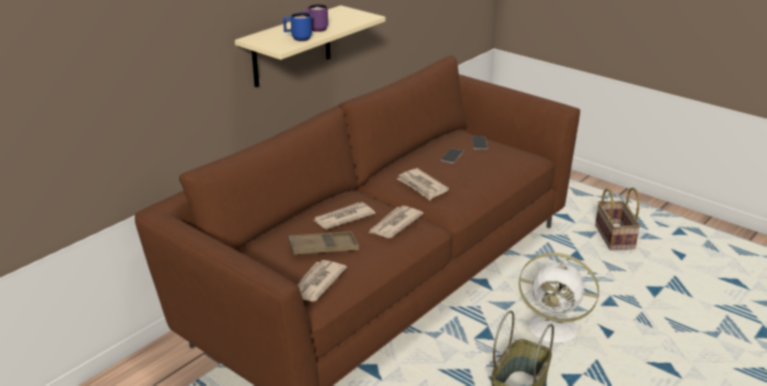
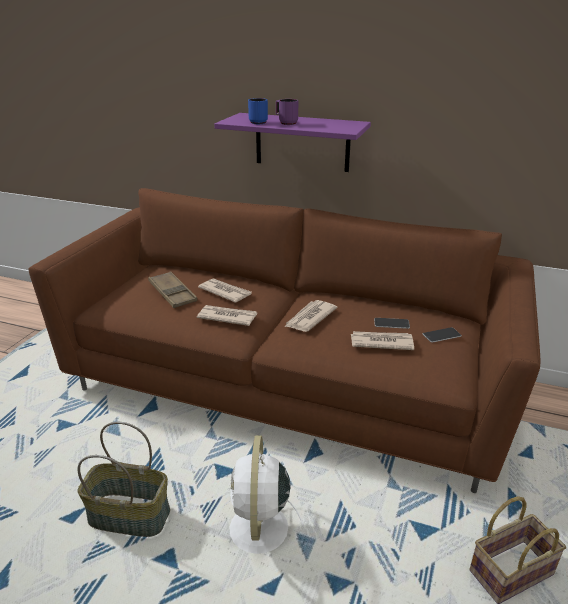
camera: 70 degrees right, 0 degrees up
(292, 47) = (302, 142): beige shelf -> purple shelf
(316, 283) = (119, 301): newspaper -> newspaper (381, 342)

